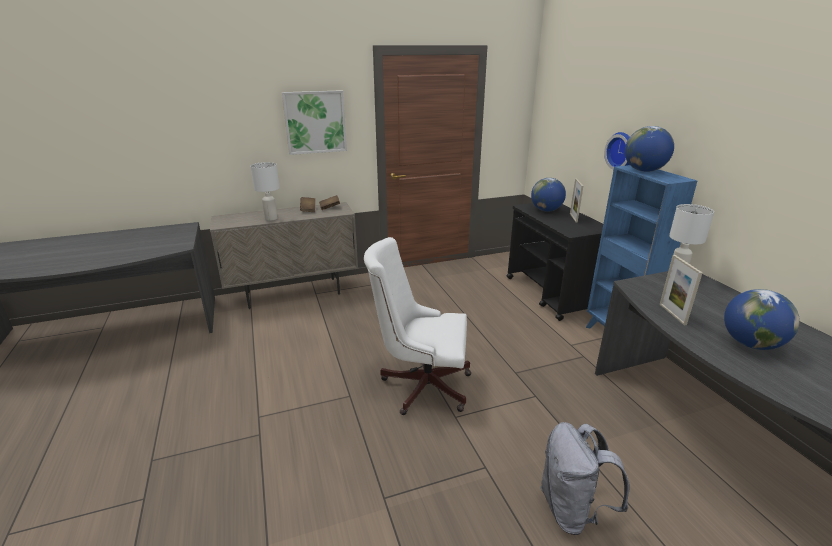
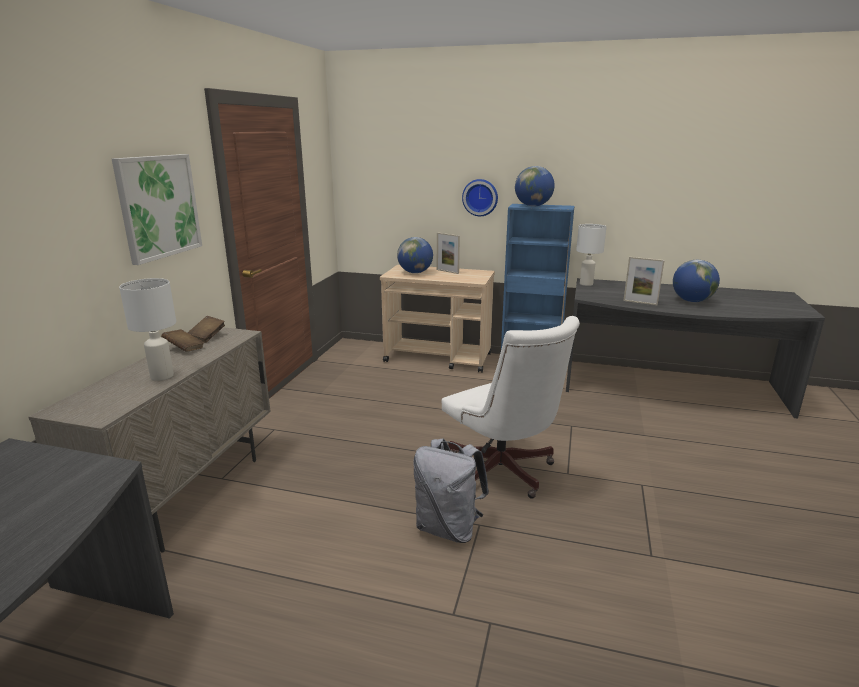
camera: 55 degrees left, 5 degrees down
(420, 385) = (503, 473): white office chair -> white office chair turned 75 degrees counterclockwise
(551, 294) = (438, 358): black cart -> beige cart
(572, 510) = (706, 467): grey backpack -> grey backpack (448, 528)

